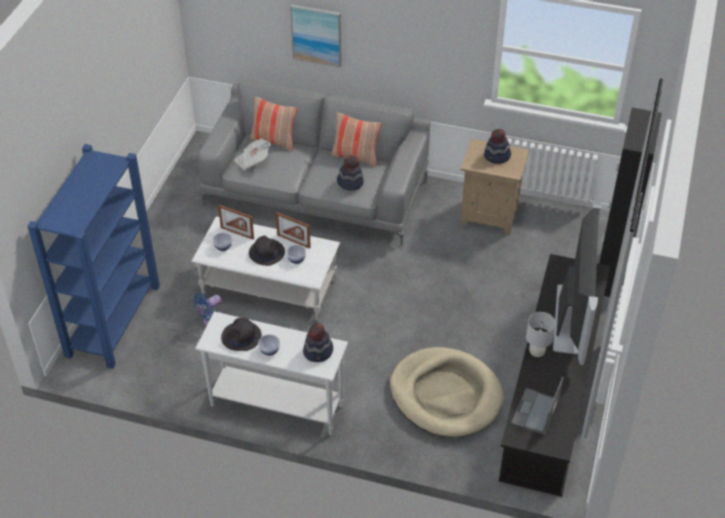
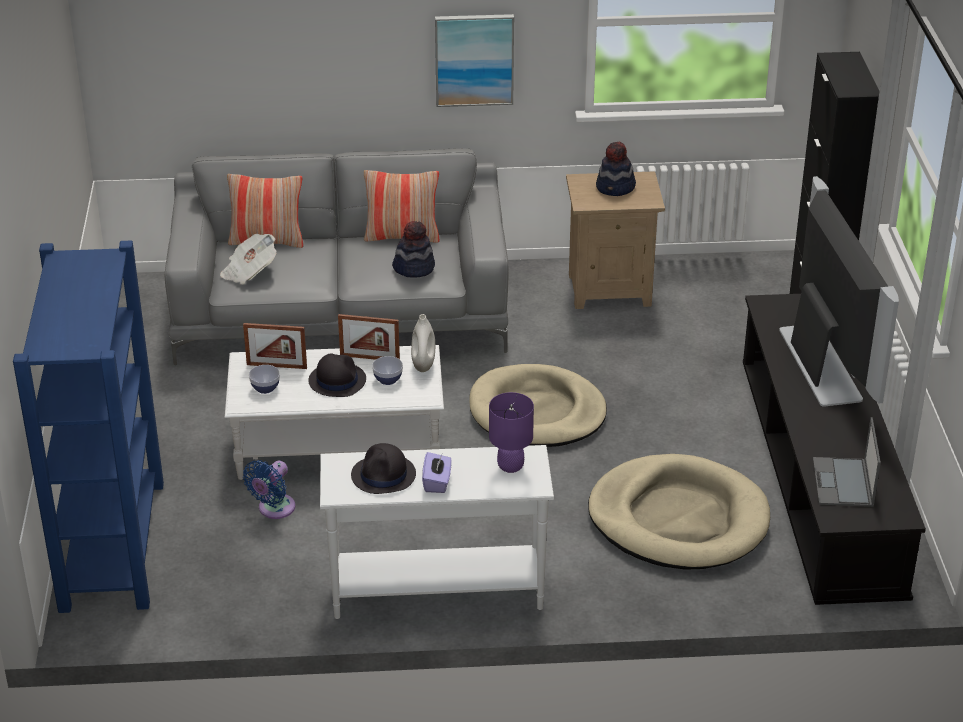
camera: 20 degrees left, 10 degrees down
(269, 351) = (437, 482): bowl -> purple tissue box
(317, 35) = (308, 61): picture -> picture (474, 59)
(318, 352) = (511, 467): hat -> purple table lamp
(322, 254) = (423, 365): none -> white vase
(398, 294) = (537, 412): none -> beige dog bed
(537, 353) = (801, 414): grey table lamp -> none

